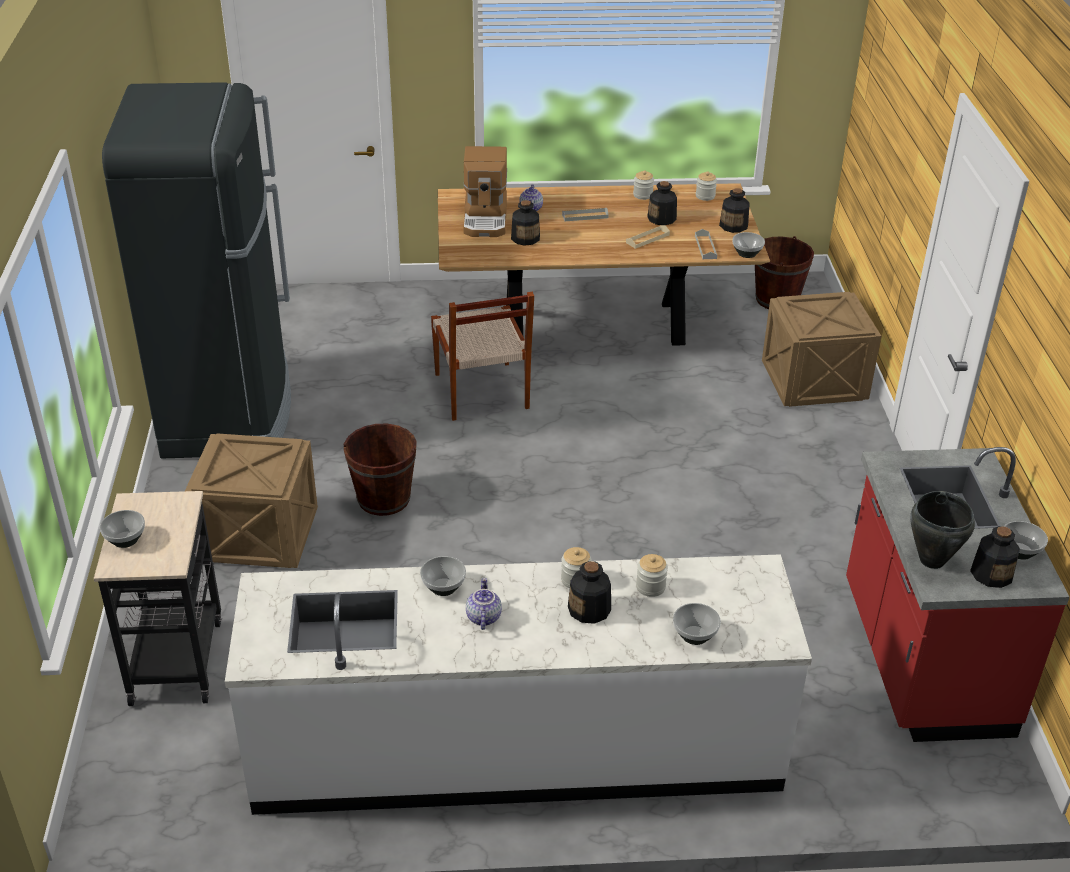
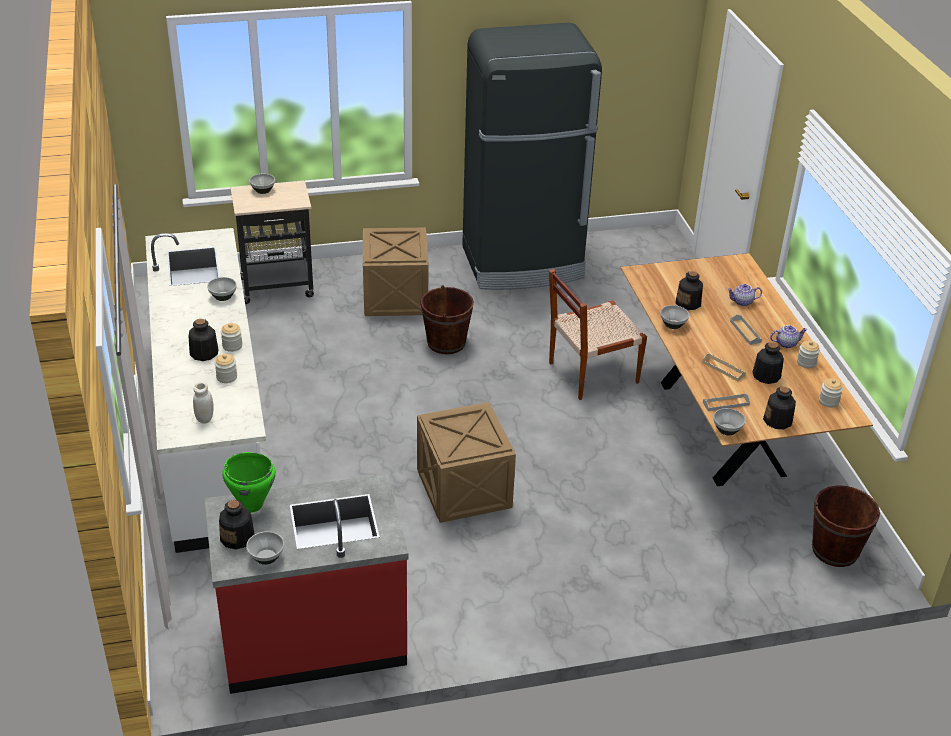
camera: 80 degrees right, 0 degrees up
(482, 617) = (196, 313): teapot -> teapot (786, 343)
(486, 218) = (711, 281): coffee machine -> none
(695, 635) = (180, 397): bowl -> bowl (673, 324)
(743, 610) = (205, 418): none -> white jar
(815, 381) = (695, 578): crate -> crate (464, 490)
(931, 560) = (252, 505): black cooking pot -> green cooking pot

